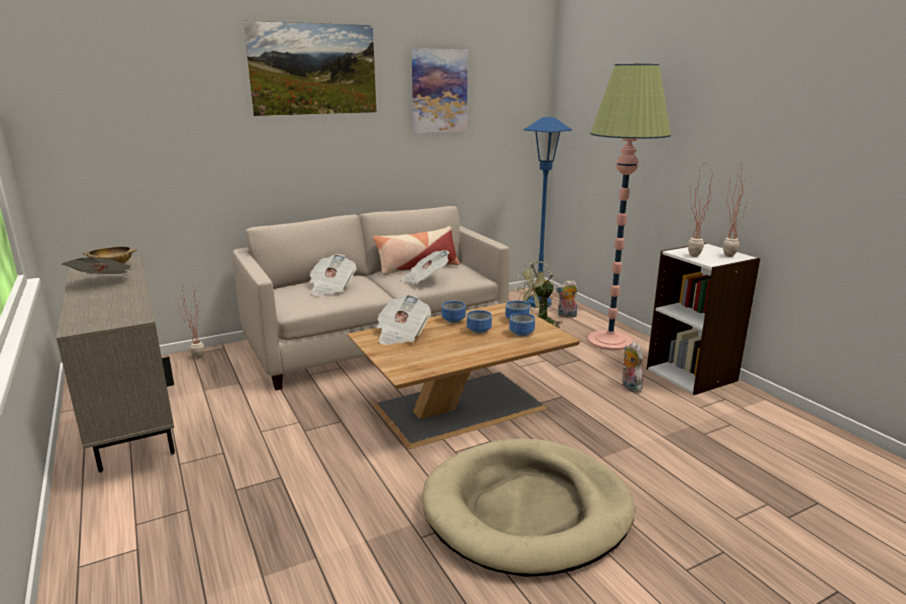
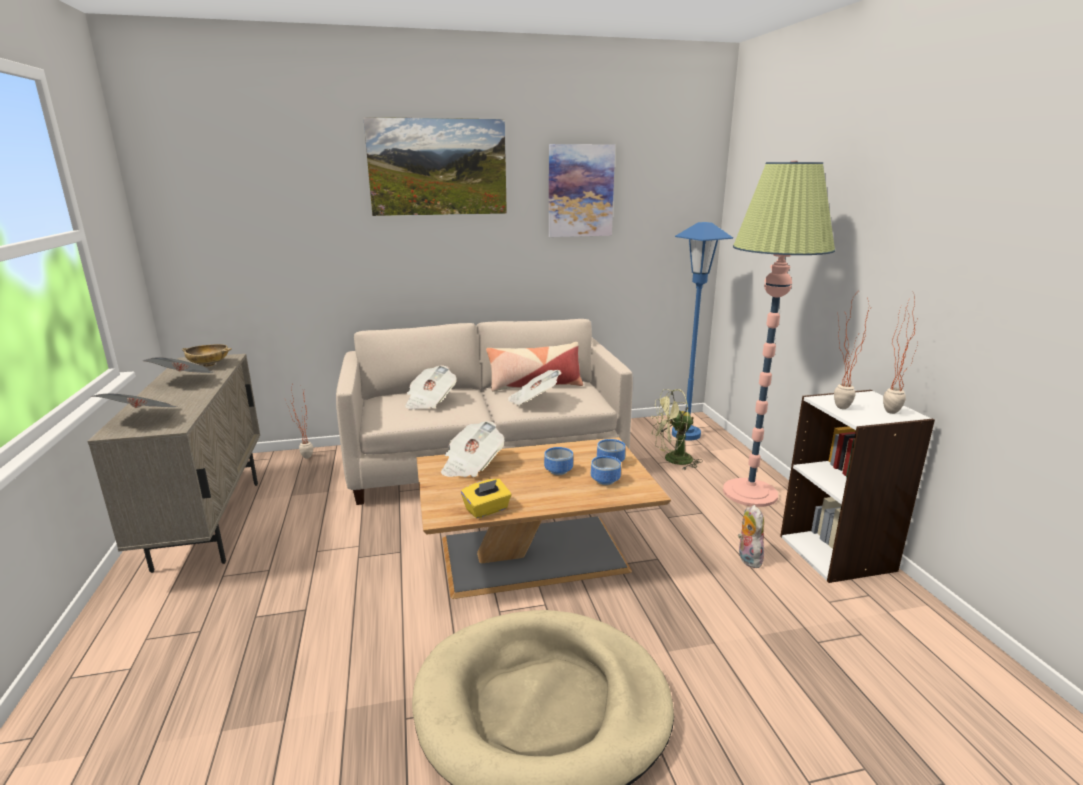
camera: 15 degrees right, 0 degrees up
(96, 315) = (143, 419): none -> newspaper
(439, 364) = (487, 510): none -> yellow tissue box
(453, 320) = (538, 454): bowl -> none
(566, 316) = (711, 454): plush toy -> none

